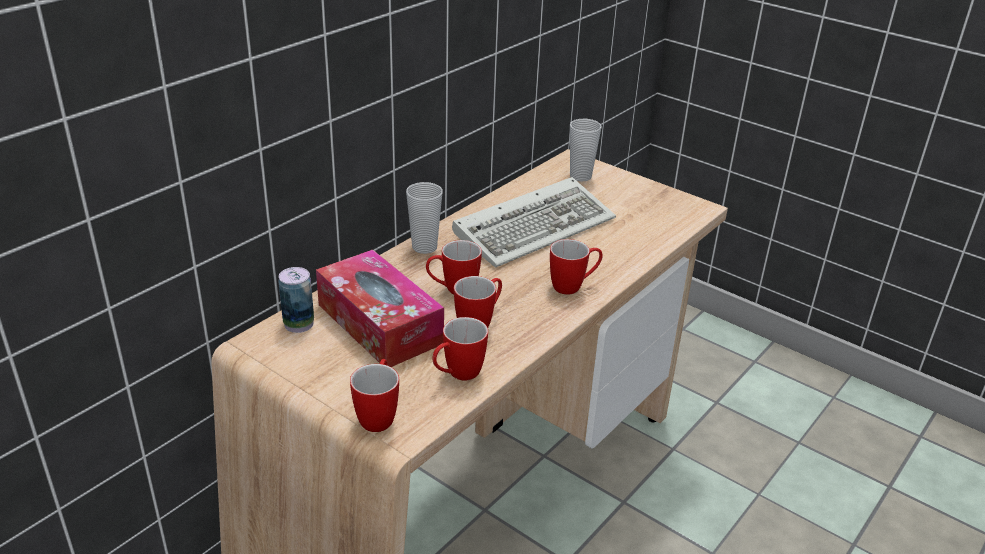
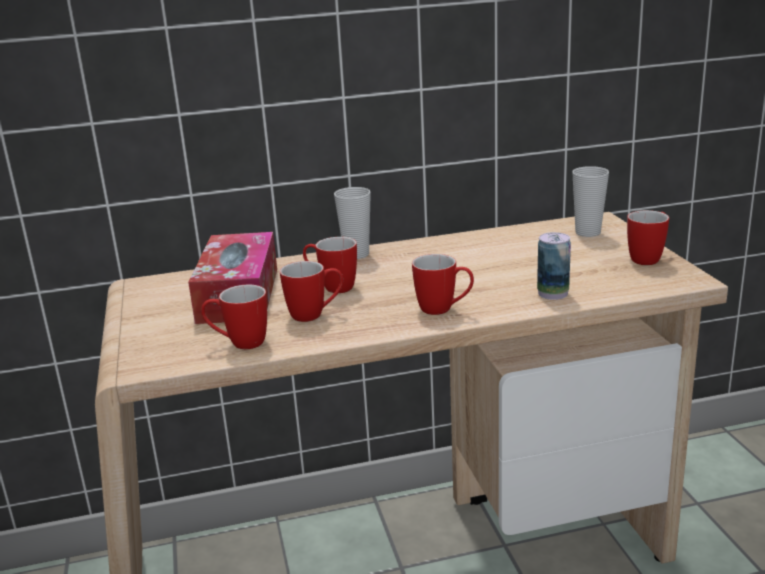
camera: 40 degrees right, 10 degrees down
(299, 324) = (183, 280): can -> can (553, 293)
(378, 415) = (140, 350): mug -> mug (649, 258)
(536, 226) = (481, 260): keyboard -> none

